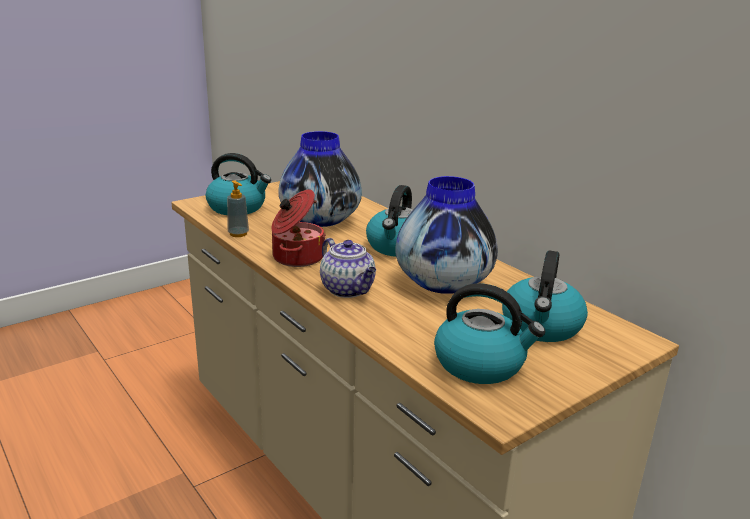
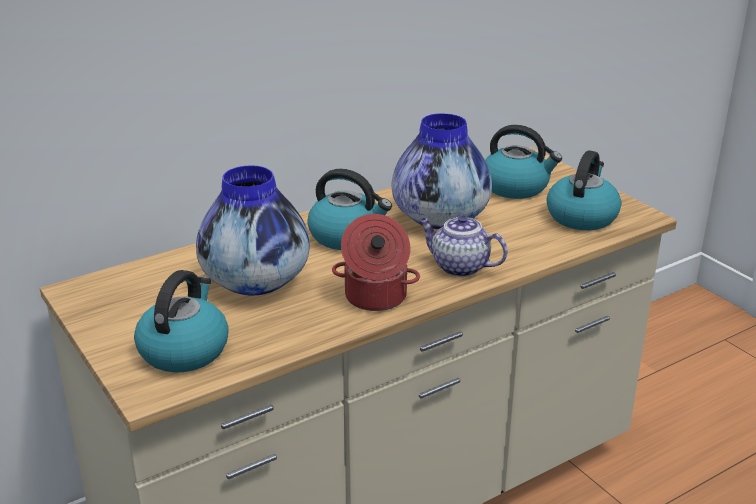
camera: 85 degrees left, 5 degrees up
(238, 234) = (293, 342): soap dispenser -> none
(348, 290) = (459, 267): teapot -> teapot turned 120 degrees counterclockwise

